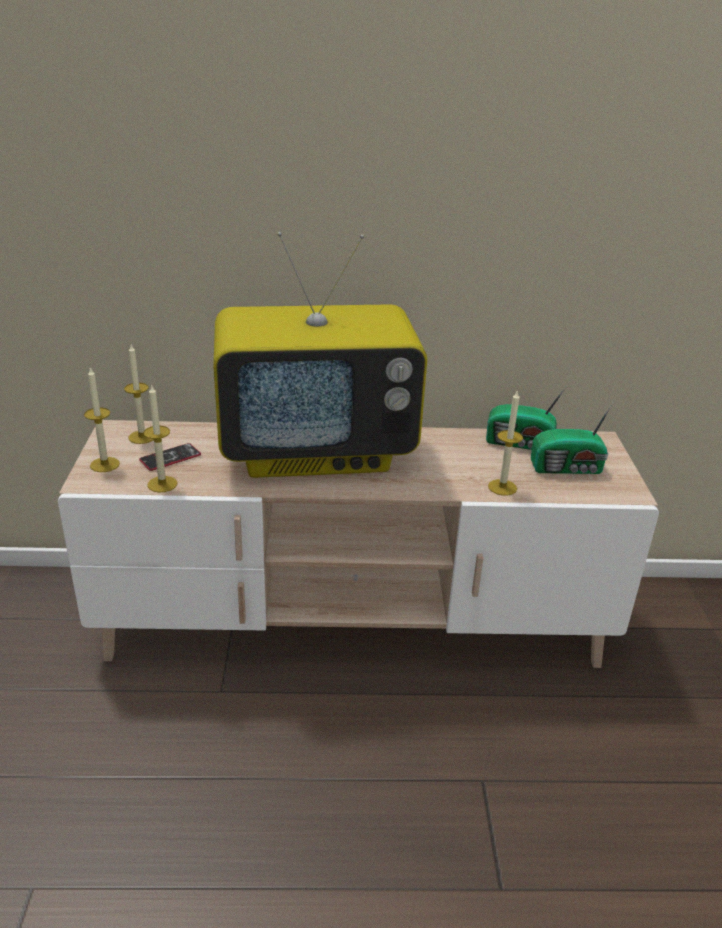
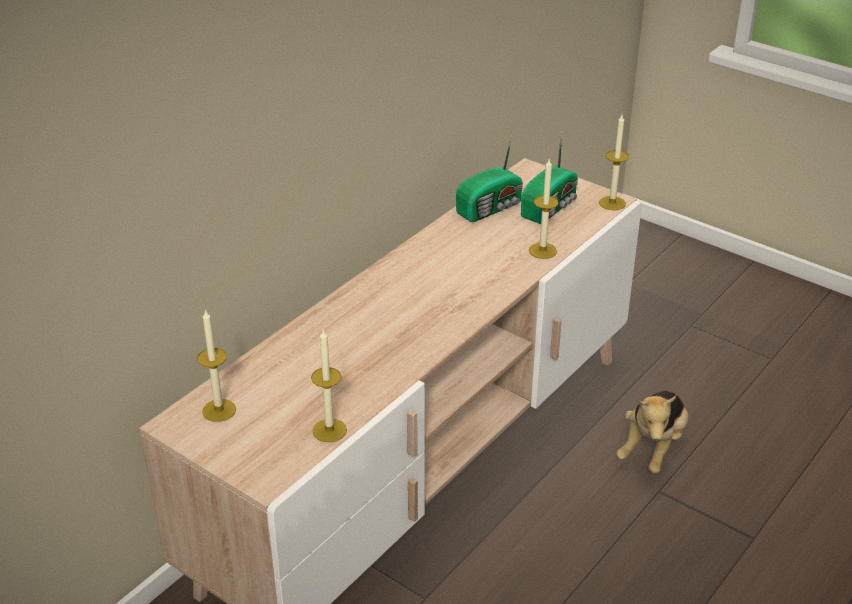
camera: 50 degrees left, 5 degrees up
(104, 464) = (246, 455): candle -> candle (612, 203)
(170, 458) = (285, 407): phone -> none
(317, 452) = (381, 315): television -> none
(530, 748) = (652, 448): none -> plush toy

